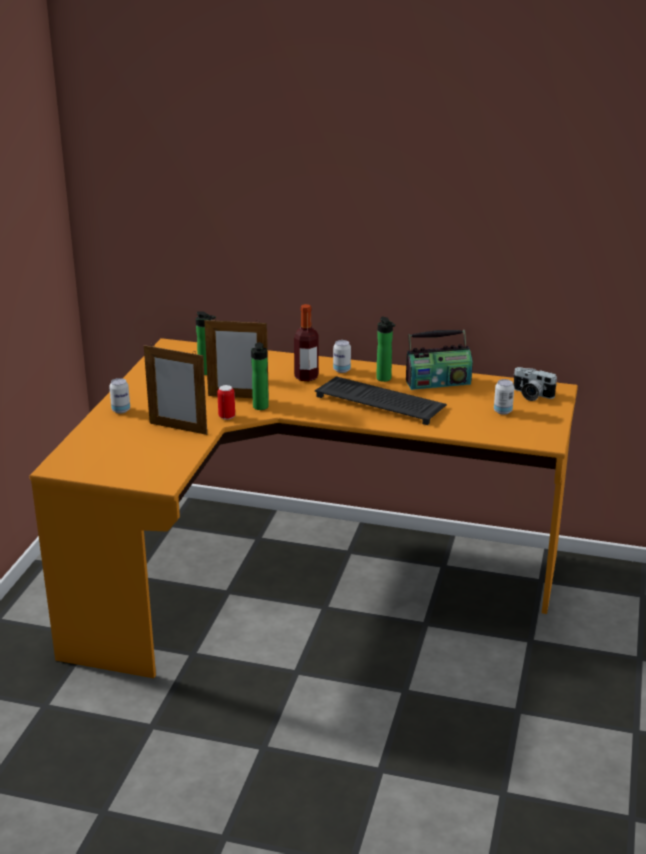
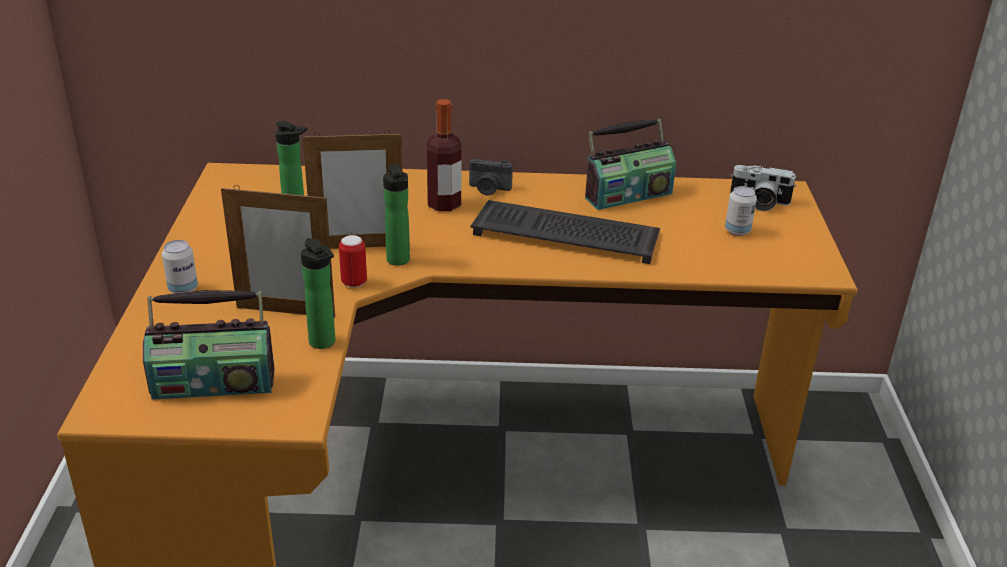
camera: 15 degrees left, 5 degrees up
(122, 460) = (214, 383): none -> radio
(341, 370) = (489, 189): can -> camera
(384, 379) = (554, 198): bottle -> bottle (324, 343)

